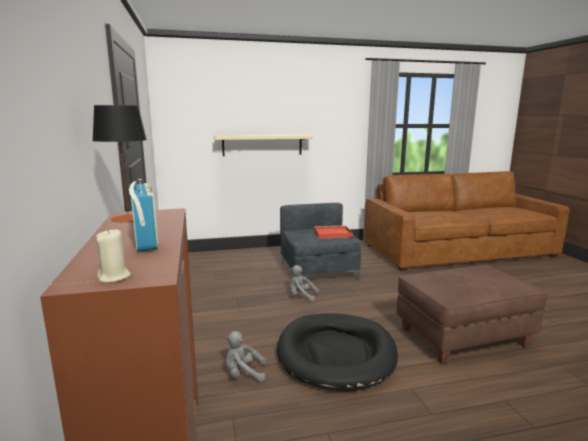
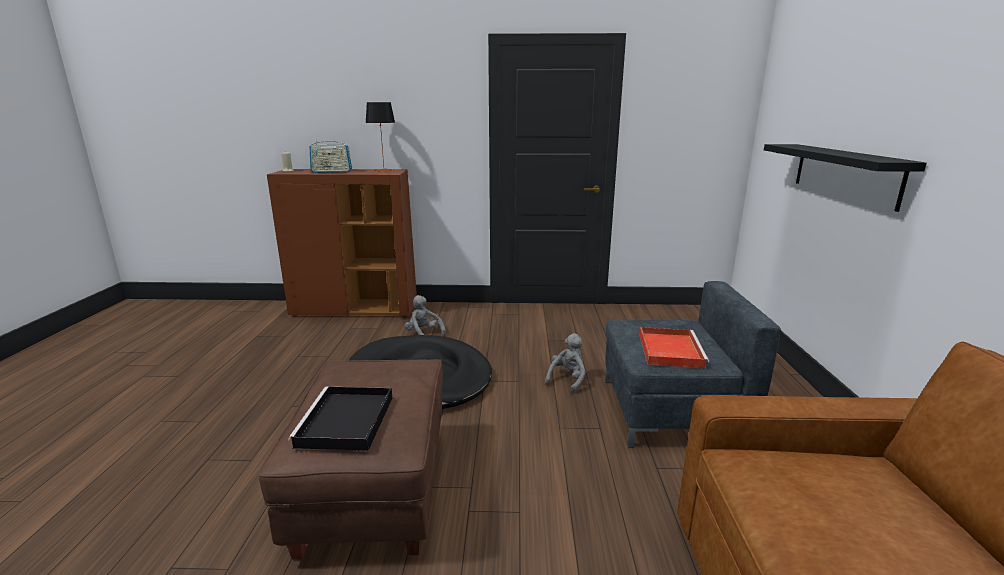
camera: 105 degrees right, 5 degrees up
(243, 374) = (423, 334): grey plush toy -> grey plush toy turned 60 degrees counterclockwise
(262, 145) = (844, 173): beige shelf -> black shelf
(494, 277) = (346, 422): none -> black tray

